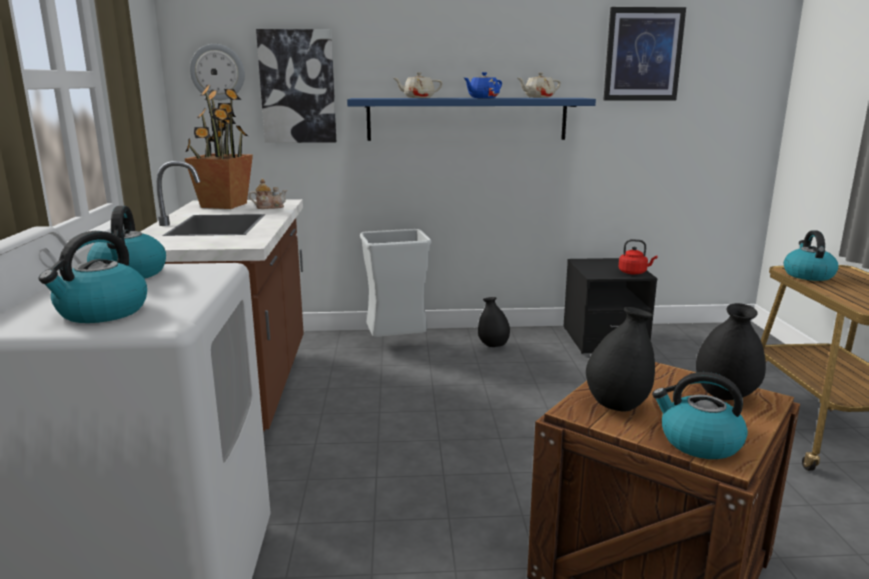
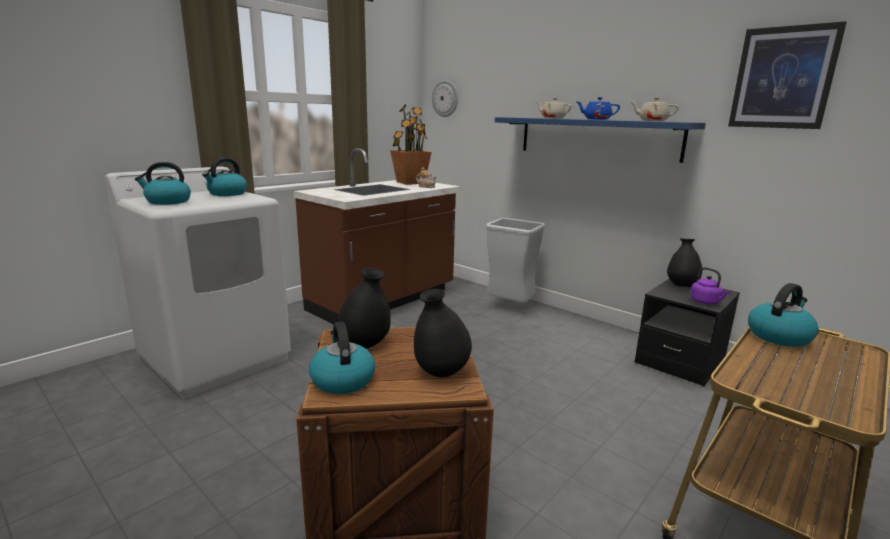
camera: 45 degrees right, 0 degrees up
(298, 87) = (486, 109): picture -> none
(493, 346) = (574, 331): black vase -> black vase (681, 286)
(634, 272) = (706, 302): red kettle -> purple kettle

